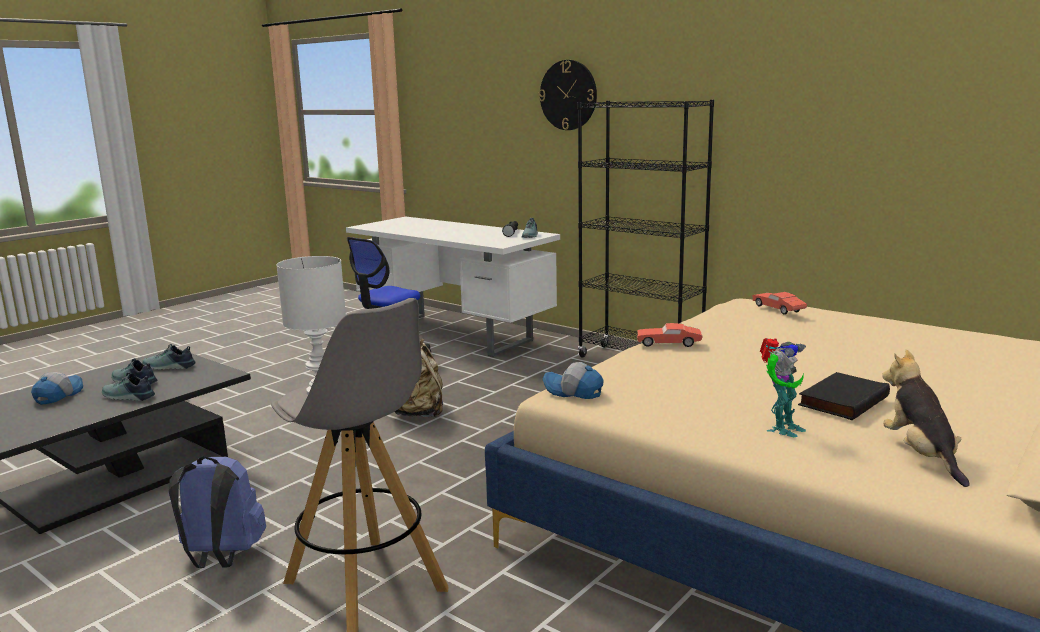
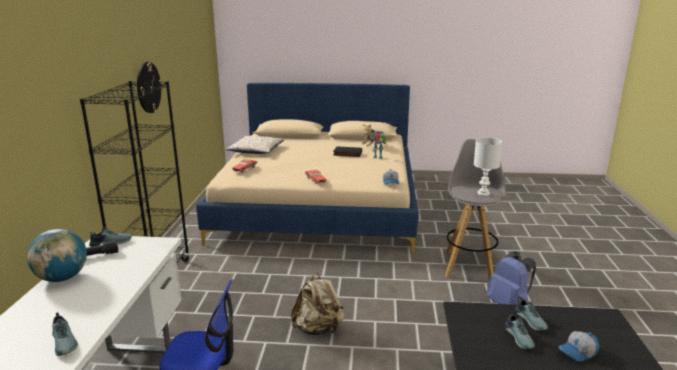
camera: 125 degrees left, 5 degrees up
(168, 367) = (485, 343): shoe -> shoe (65, 342)
(487, 228) = (62, 278): none -> globe
(568, 95) = (40, 104): wall clock -> wall clock (148, 87)
(940, 336) = (256, 150): none -> pillow

